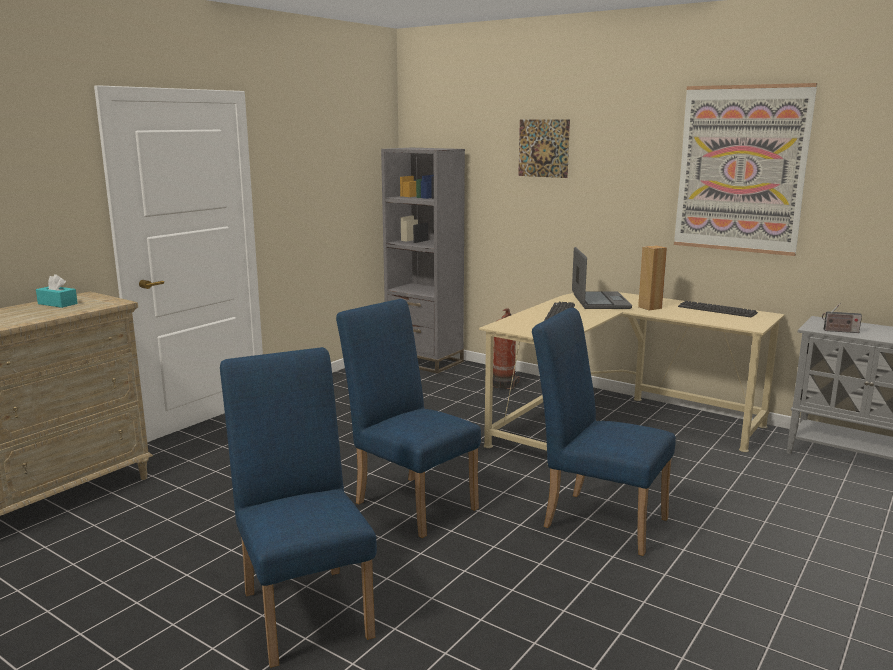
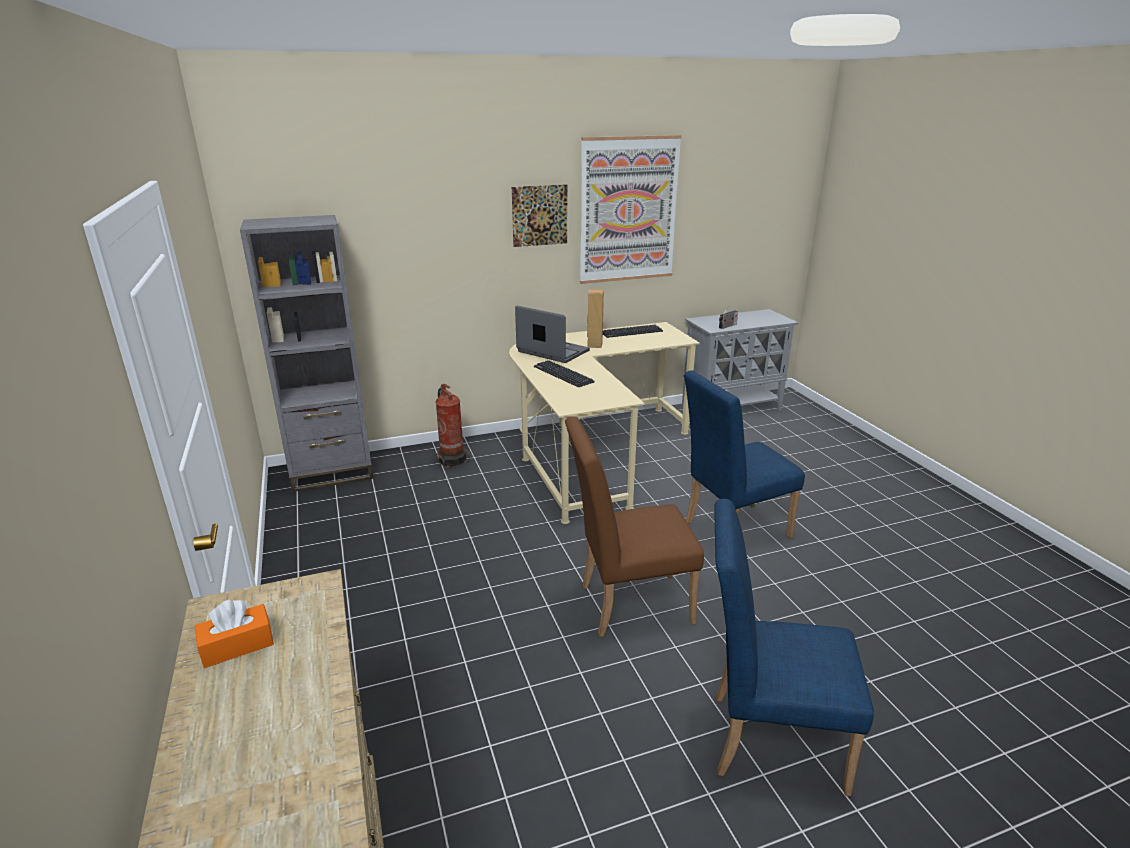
camera: 55 degrees left, 10 degrees up
(57, 304) = (237, 645): turquoise tissue box -> orange tissue box
(410, 501) = (627, 604): blue chair -> brown chair
(543, 148) = (437, 206): picture -> picture (540, 215)

